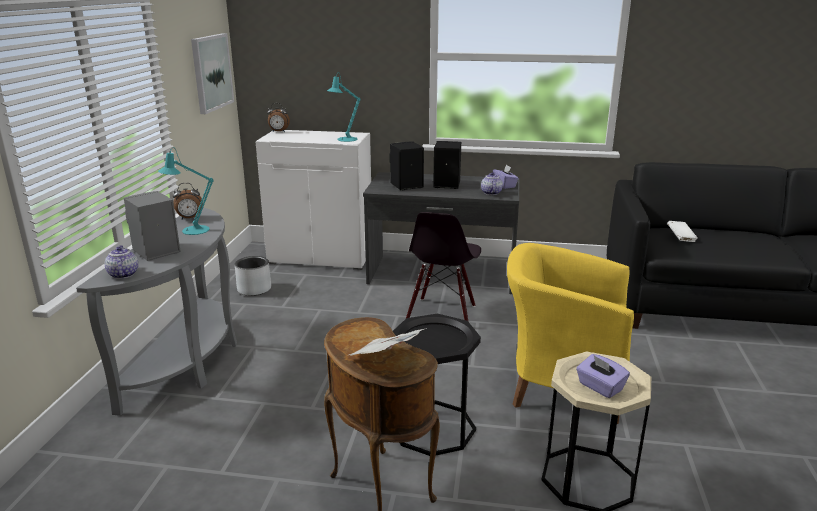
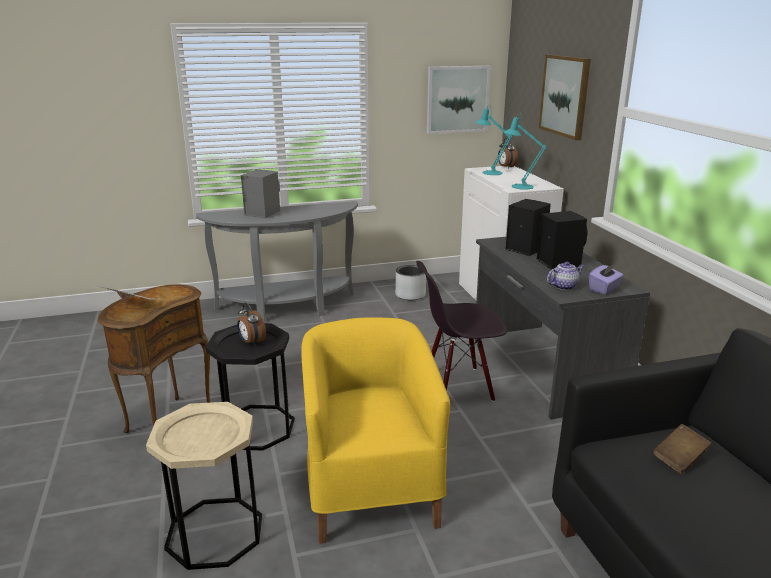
camera: 65 degrees right, 0 degrees up
(123, 274) = (220, 216): teapot -> none
(189, 218) = (329, 206): alarm clock -> alarm clock (251, 342)
(191, 231) = (306, 211): turquoise table lamp -> turquoise table lamp (489, 172)
(349, 52) = (565, 96): none -> picture
(600, 387) = (193, 435): purple tissue box -> none
(680, 238) = (679, 459): white book -> brown book

